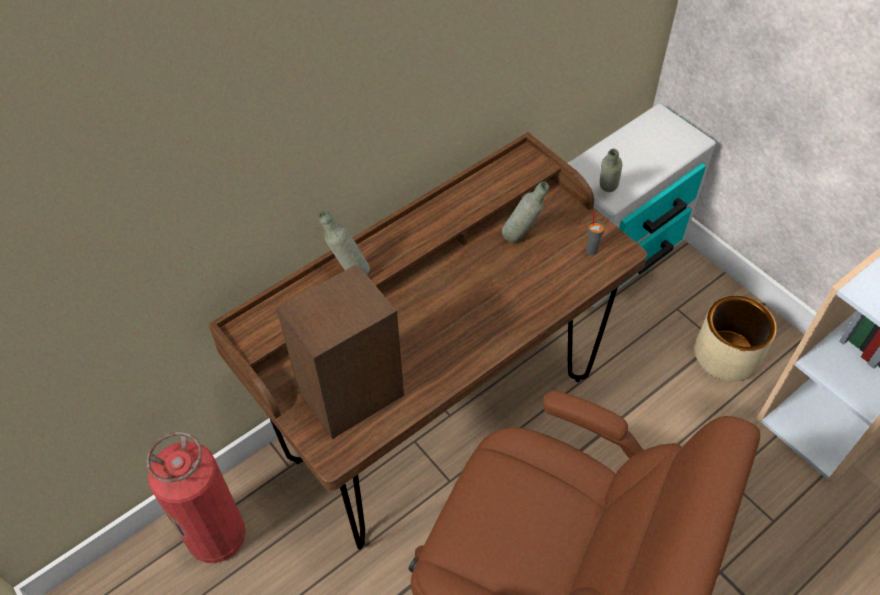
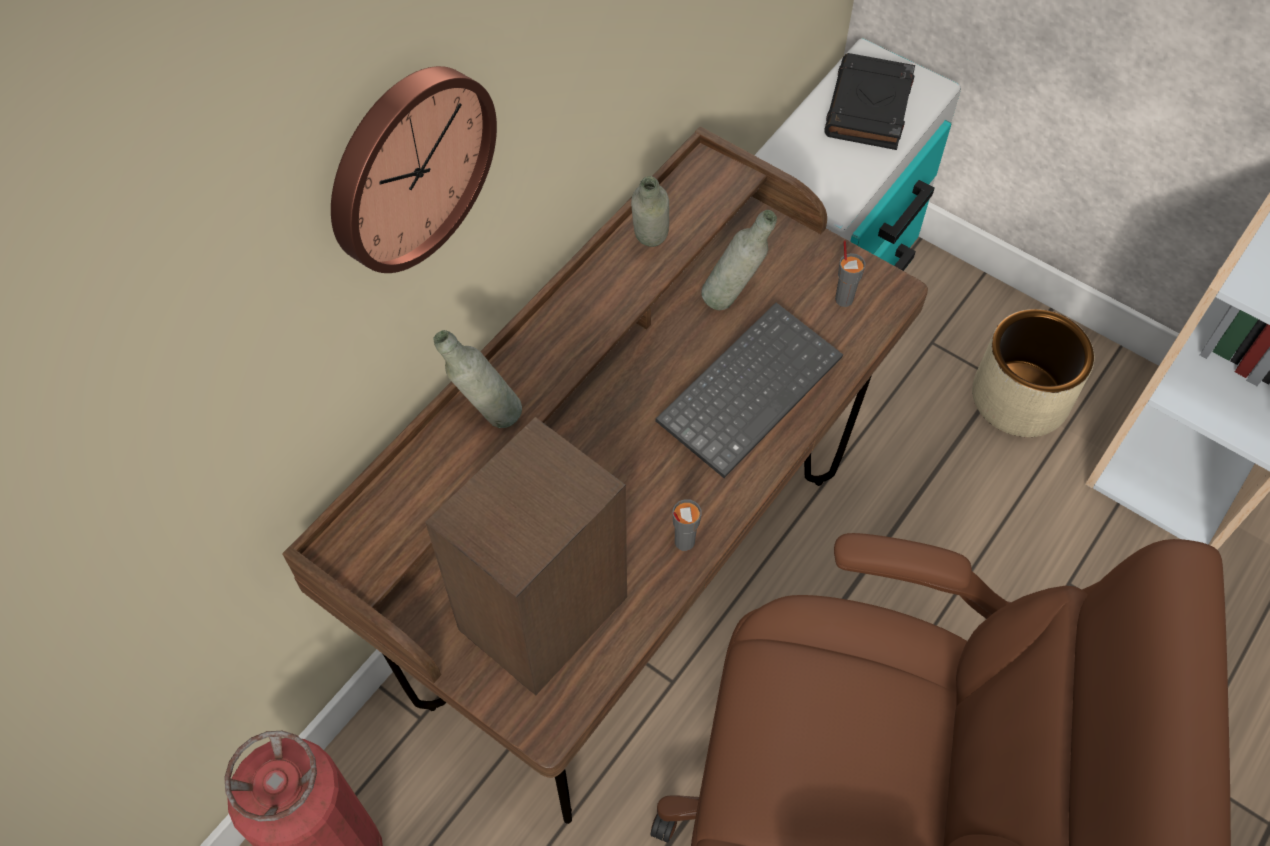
camera: 15 degrees left, 5 degrees up
(316, 106) = (407, 166): none -> wall clock
(448, 371) = (683, 542): none -> grey cup
(515, 290) = (749, 387): none -> keyboard
(606, 193) = (824, 197): grey bottle -> grey bottle (650, 249)
(651, 146) = (869, 108): none -> black book

